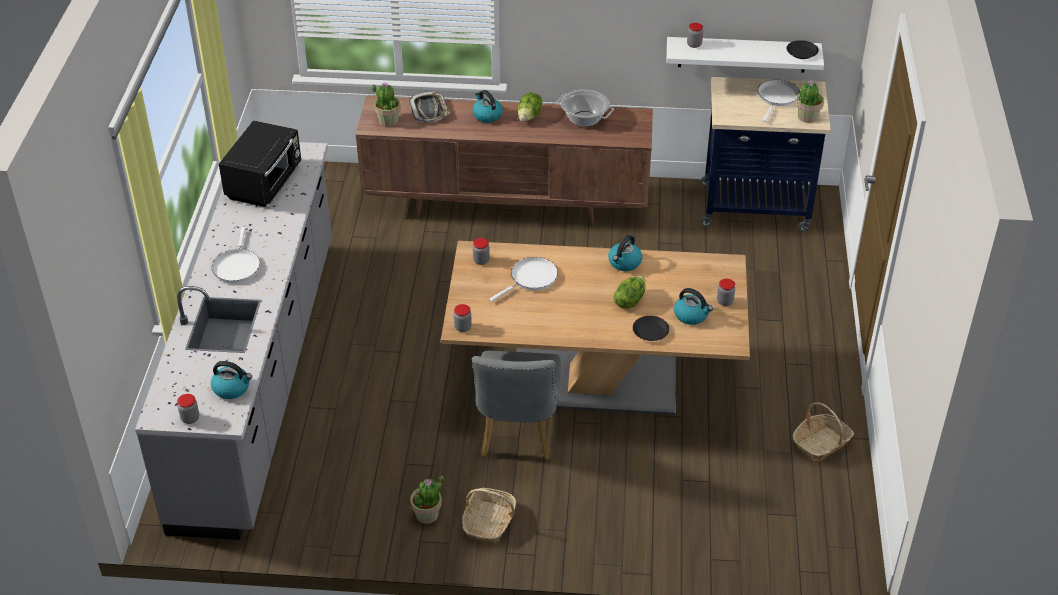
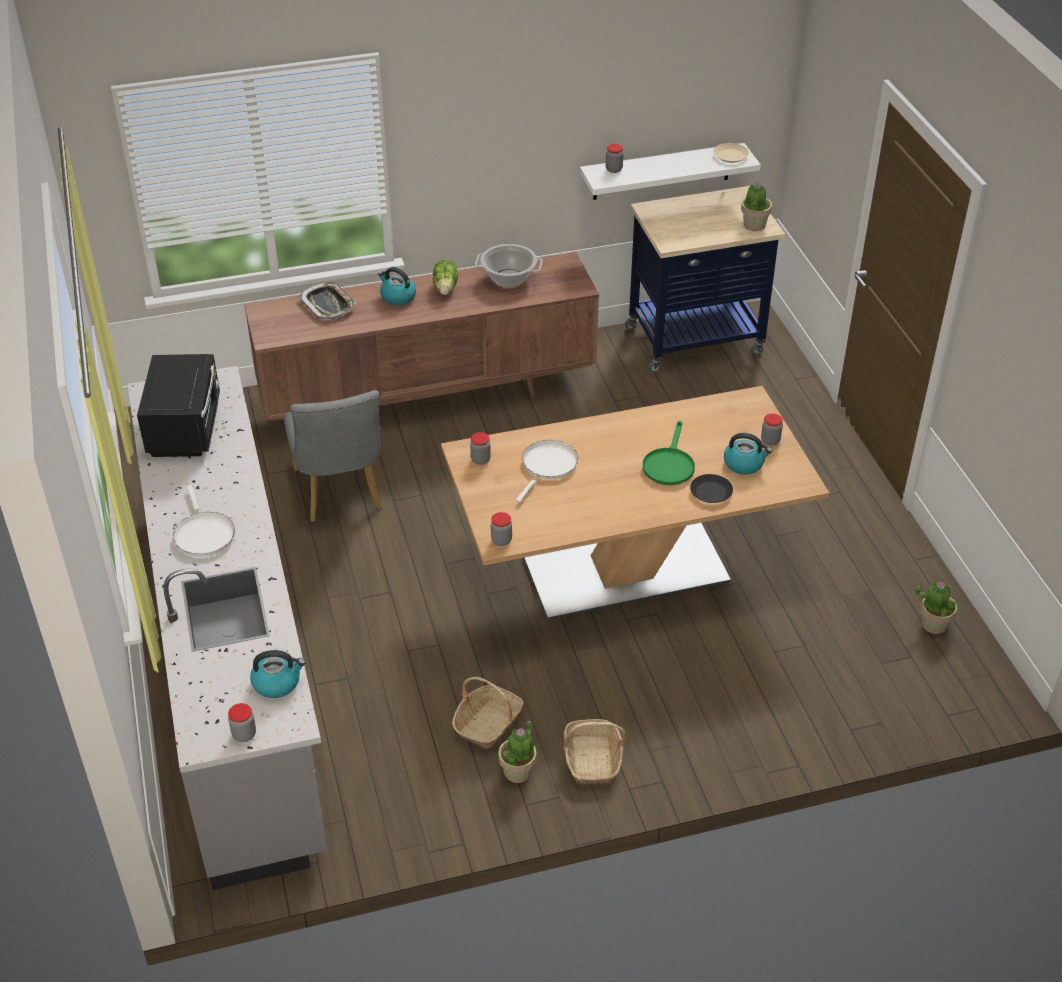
camera: 20 degrees left, 0 degrees up
(388, 120) = (286, 326): potted plant -> potted plant (933, 624)
(517, 435) = (572, 651): grey chair -> grey chair (340, 494)
(624, 263) = (640, 424): kettle -> none
(629, 300) = (669, 464): lettuce -> green frying pan
(777, 98) = (711, 212): white frying pan -> none
(802, 53) = (731, 156): black plate -> beige plate
(821, 444) = (895, 573): basket -> basket (488, 724)

